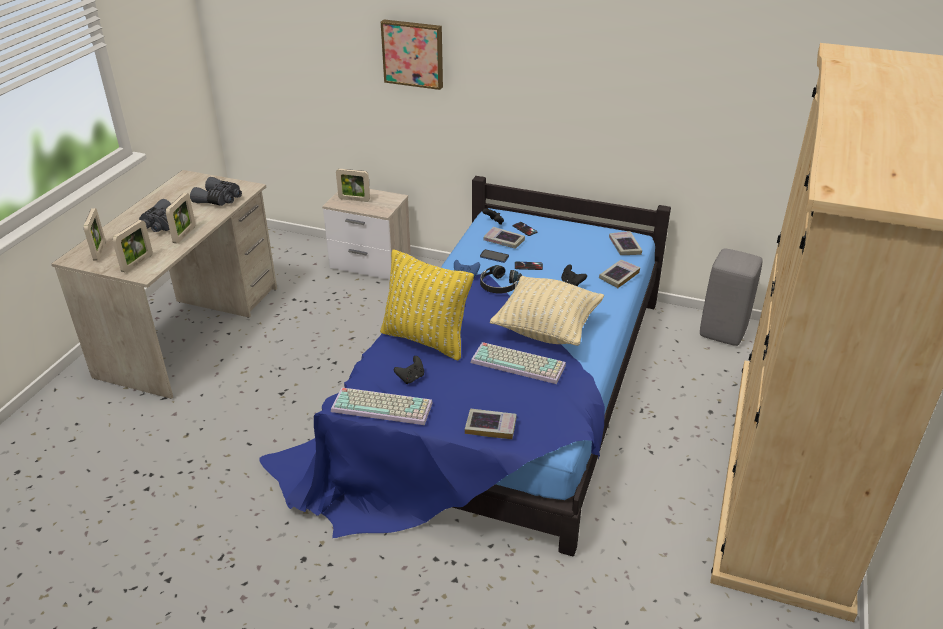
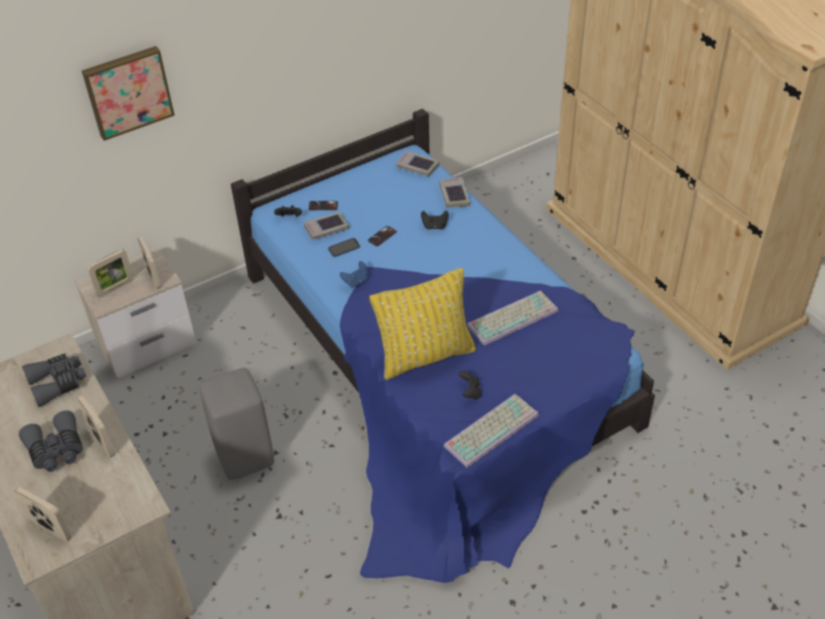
camera: 50 degrees left, 10 degrees up
(137, 263) = (117, 504): picture frame -> picture frame (153, 277)
(491, 426) = (575, 377): book -> none
(499, 285) = (392, 269): black headphones -> none
(547, 329) = (482, 276): beige pillow -> none
(723, 333) = (498, 191): grey stool -> grey stool (246, 457)

